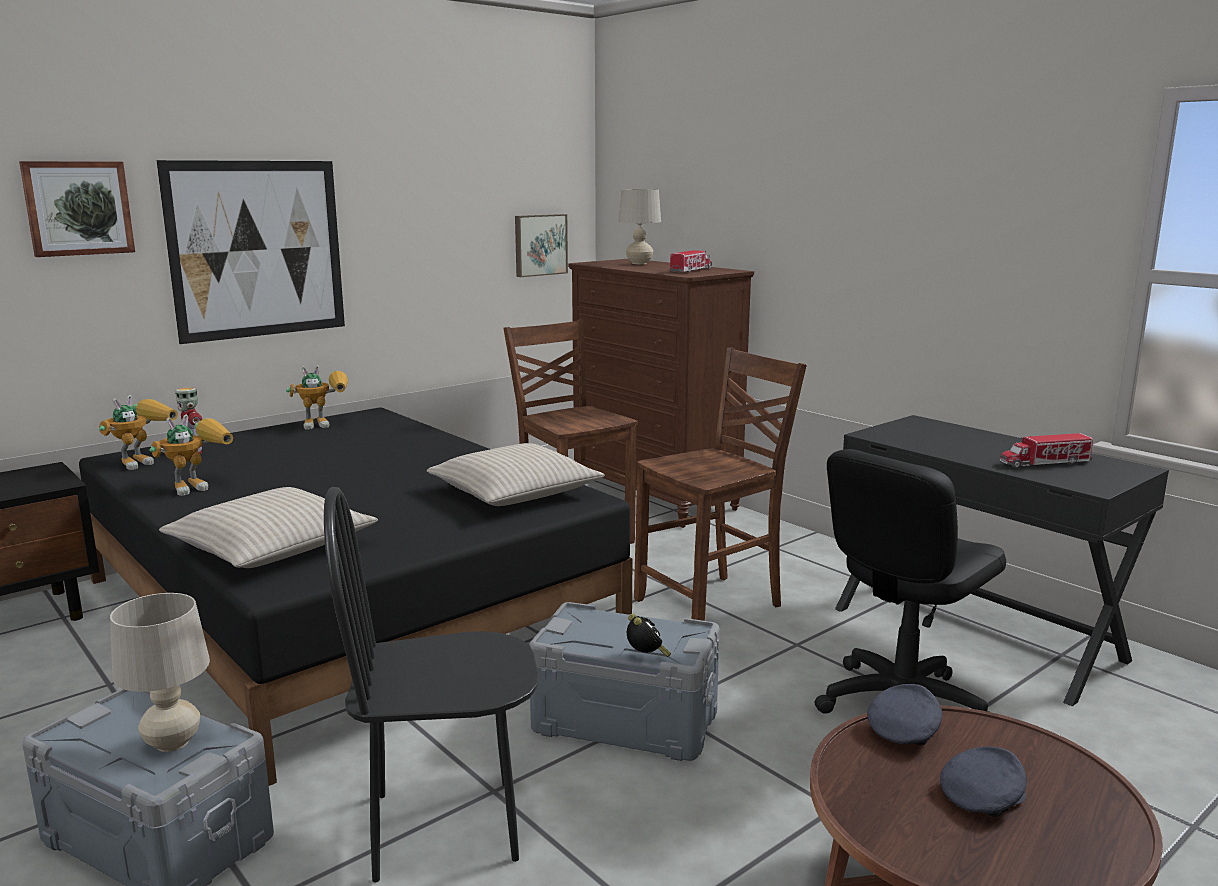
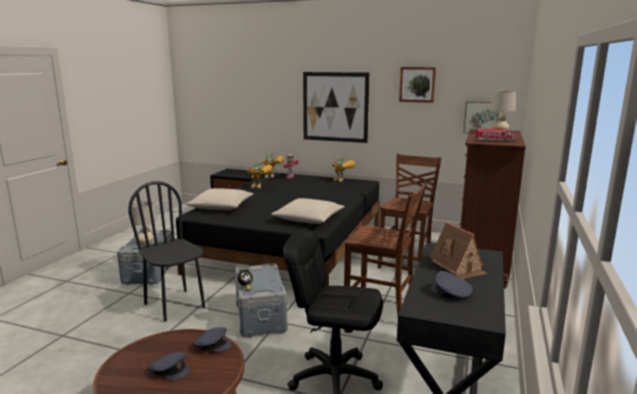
camera: 60 degrees right, 0 degrees up
(78, 208) = (278, 88): picture -> picture (417, 84)
(955, 441) = (458, 267): none -> toy house
(1044, 463) = (450, 293): toy truck -> grey cap

